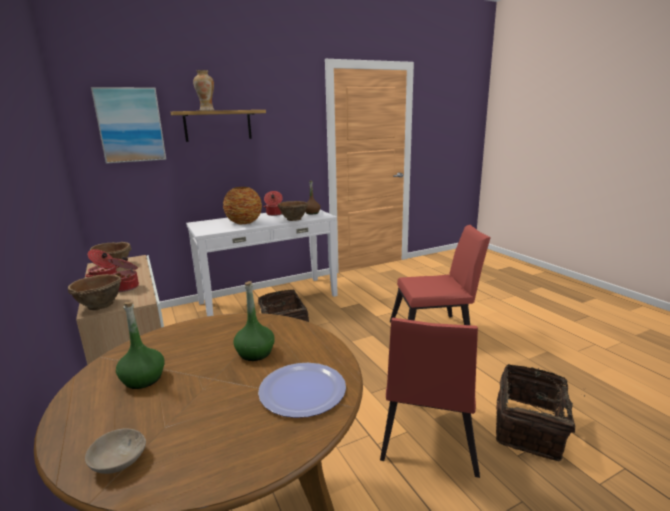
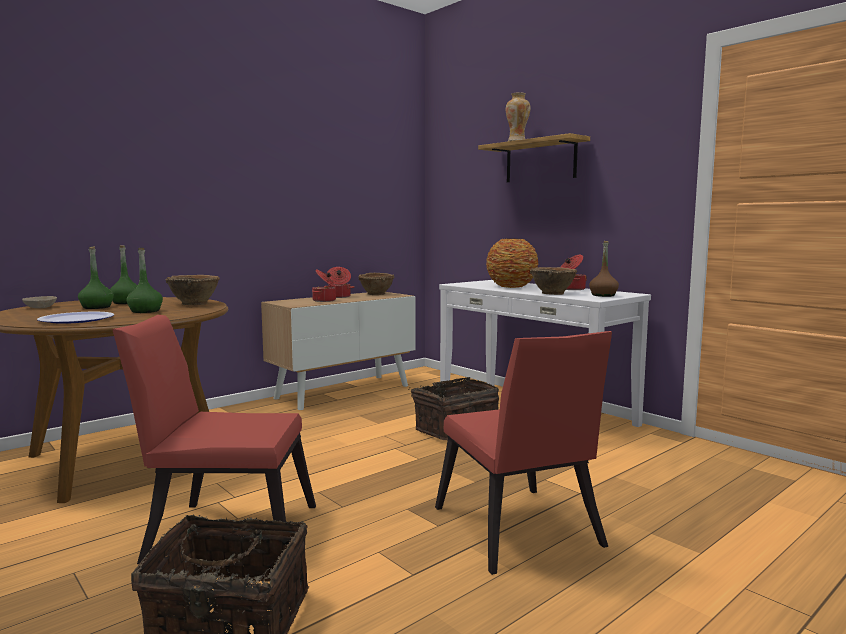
camera: 75 degrees right, 10 degrees down
(99, 306) = (285, 301): brown bowl -> brown bowl (194, 304)
(130, 125) = (466, 165): picture -> none
(178, 396) = (96, 307): none -> green bottle

